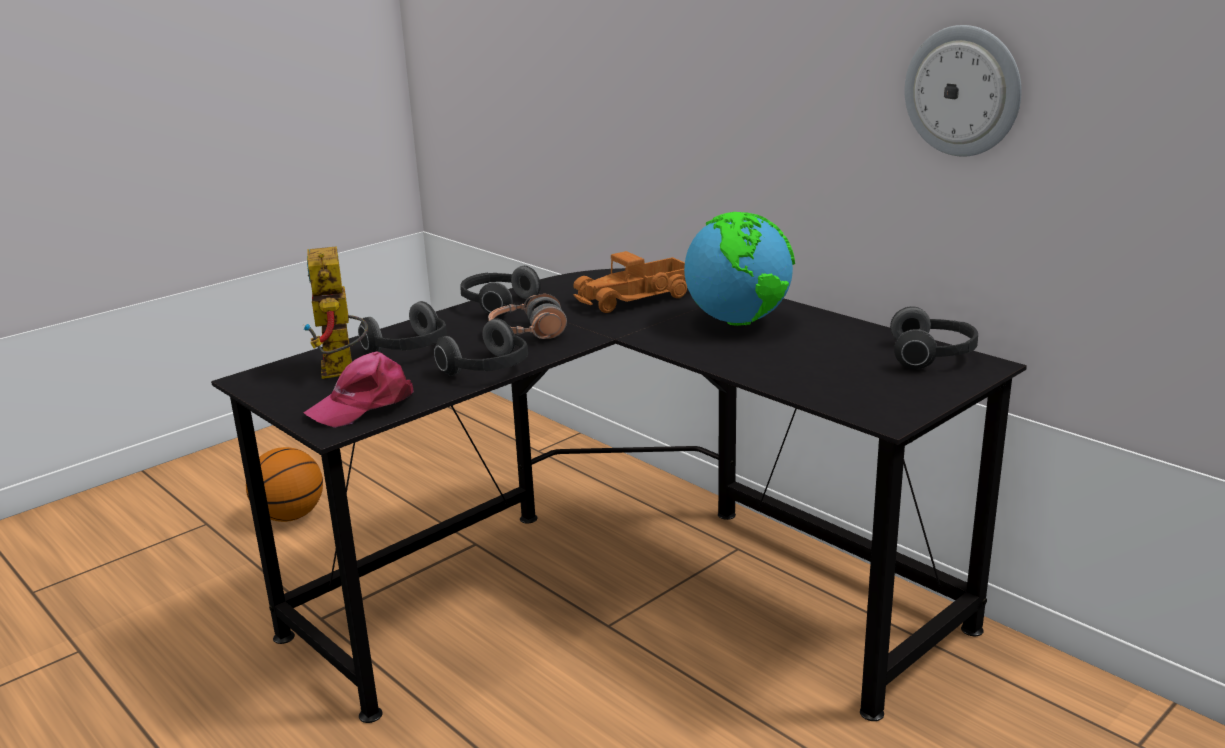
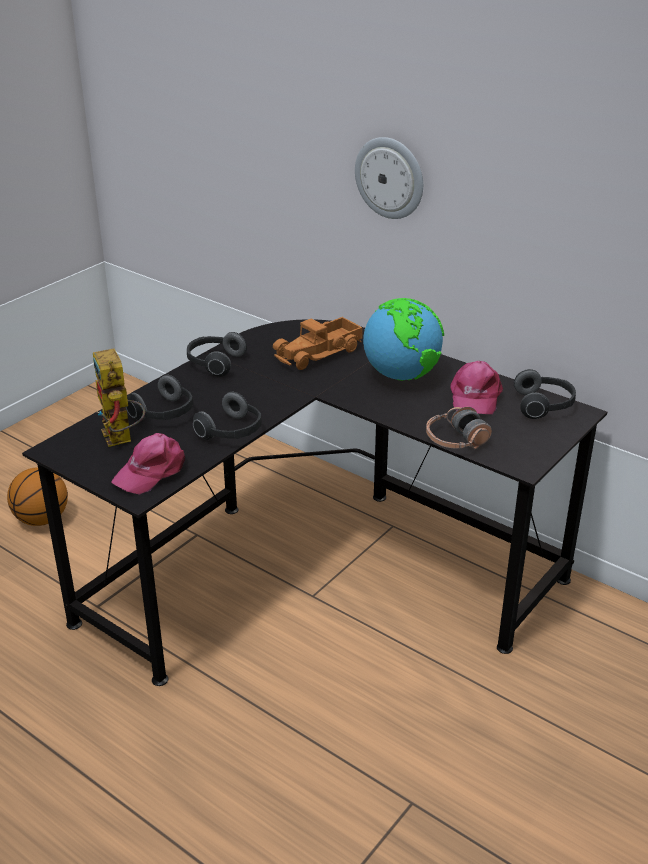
camera: 10 degrees left, 10 degrees up
(527, 333) = (248, 393): headphones -> headphones (456, 441)
(834, 344) = (474, 396): none -> pink cap
(963, 91) = (569, 223): wall clock -> wall clock (390, 177)

